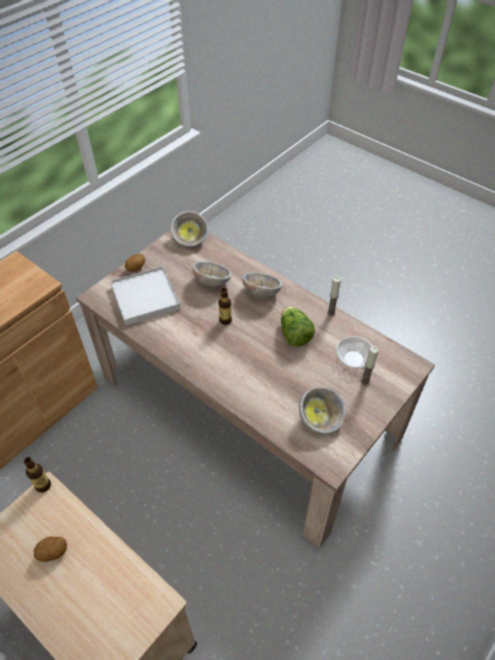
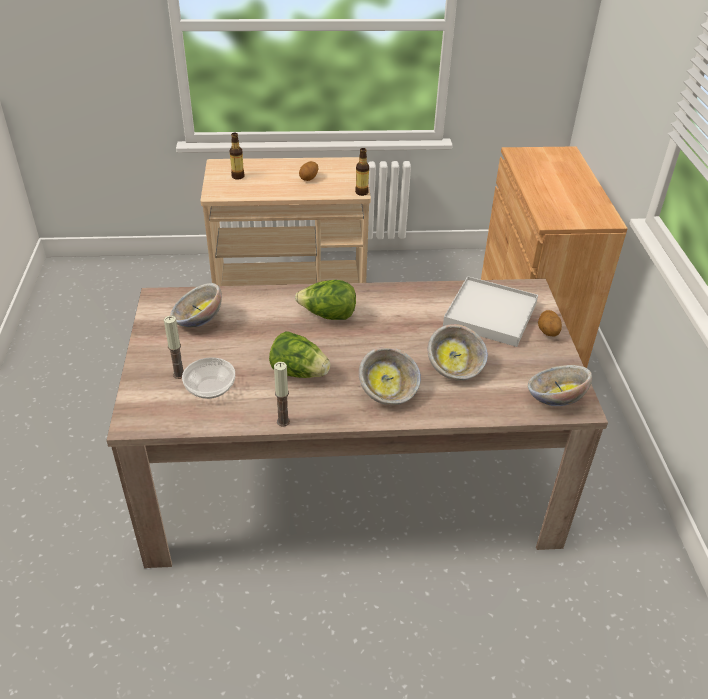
camera: 135 degrees right, 10 degrees down
(225, 320) = (386, 343): bottle -> bottle (238, 176)
(234, 363) = (328, 316): none -> lettuce

